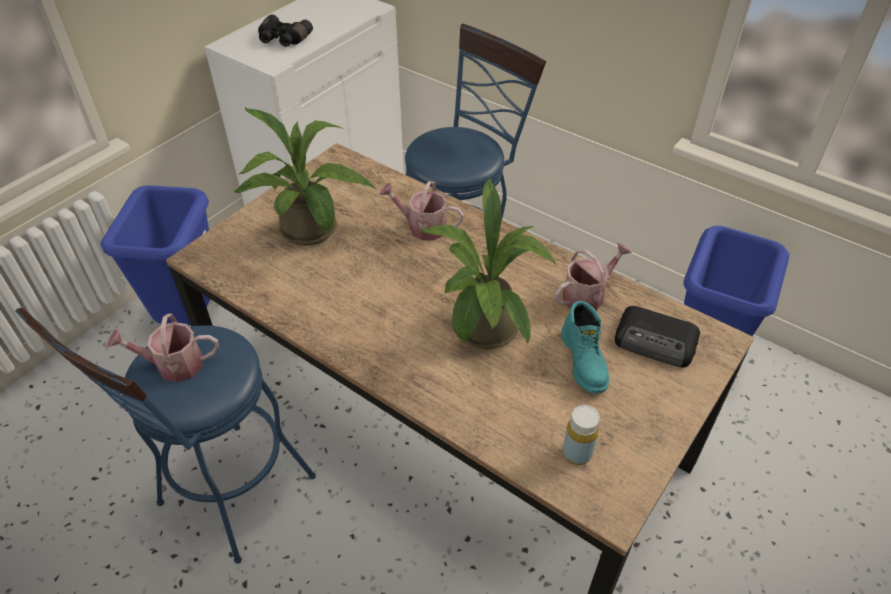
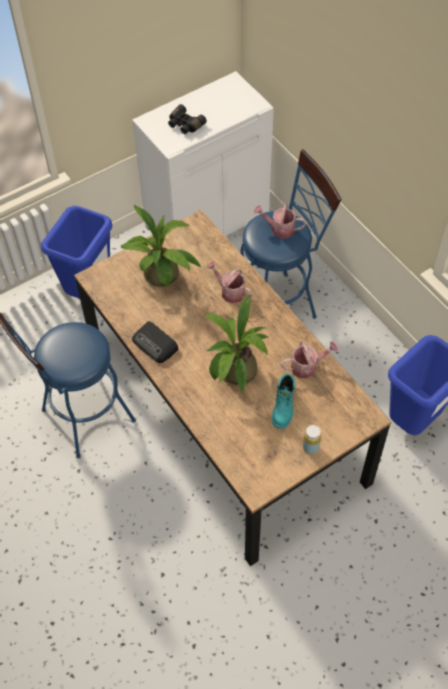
camera: 20 degrees right, 10 degrees up
(173, 365) = (63, 345): watering can -> watering can (279, 229)
(577, 453) = (253, 457): yellow bottle -> yellow bottle (311, 447)
(656, 341) = (331, 407): radio -> radio (155, 345)

